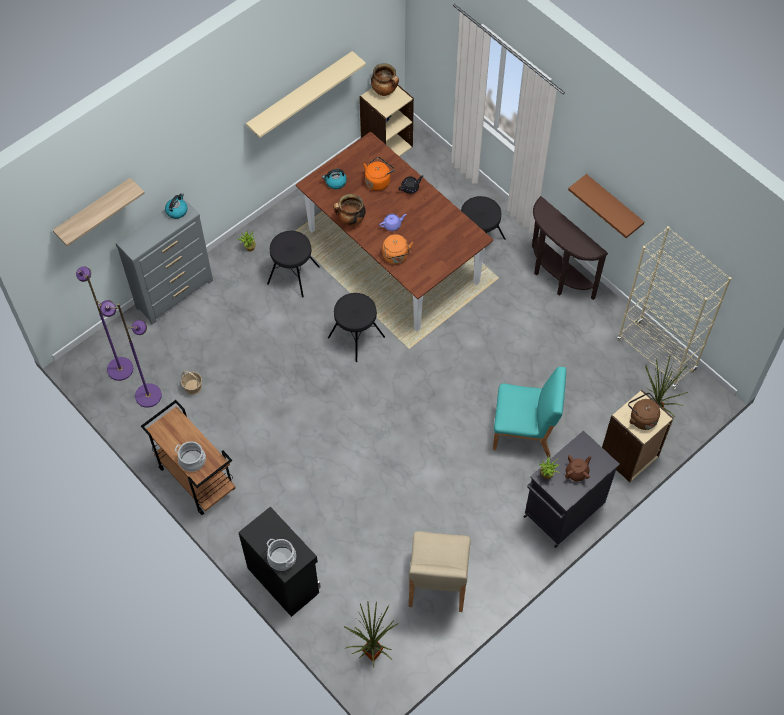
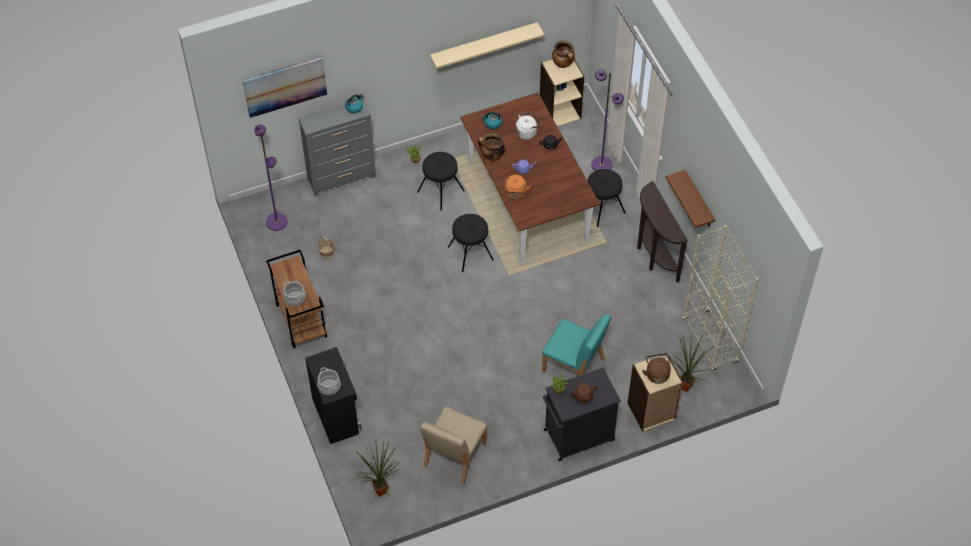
camera: 20 degrees right, 5 degrees down
(94, 211) = (285, 86): shelf -> picture
(148, 395) = (290, 248): purple floor lamp -> purple floor lamp (601, 164)
(378, 181) = (527, 132): orange kettle -> white kettle

